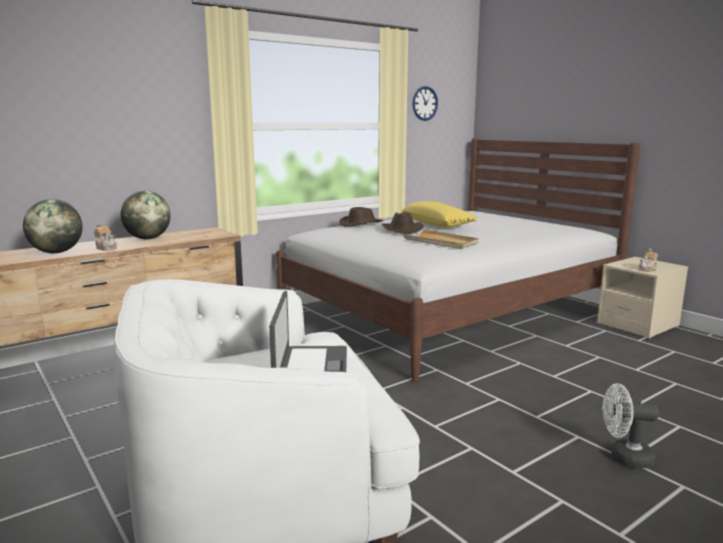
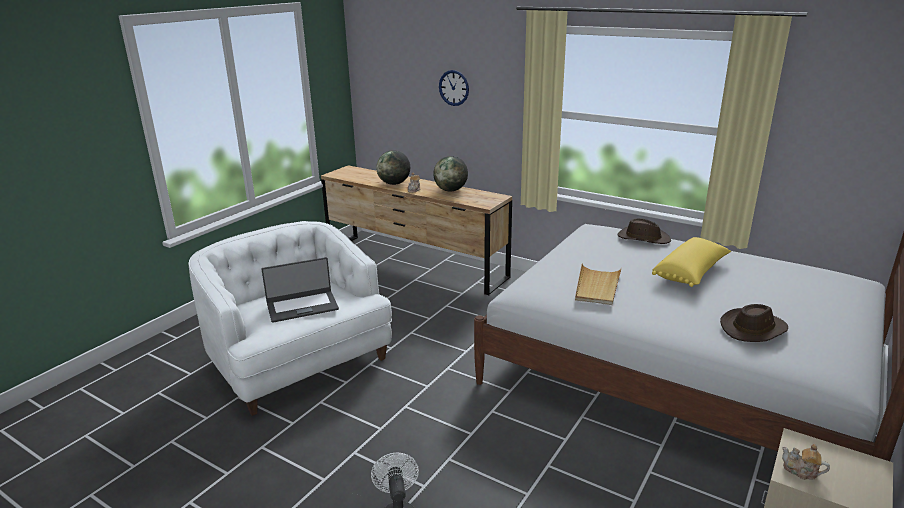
camera: 70 degrees right, 10 degrees up
(401, 230) = (634, 260): brown hat -> brown hat (753, 328)
(424, 103) = (825, 112): wall clock -> wall clock (454, 88)

